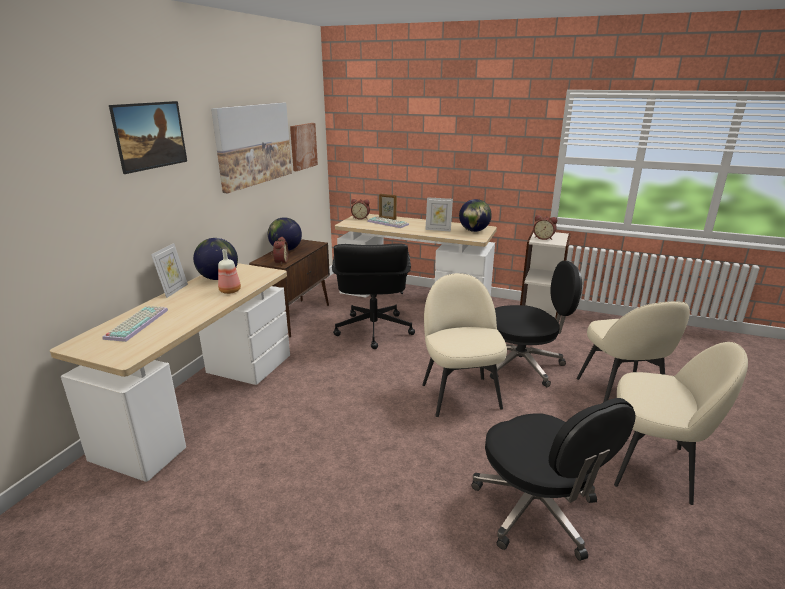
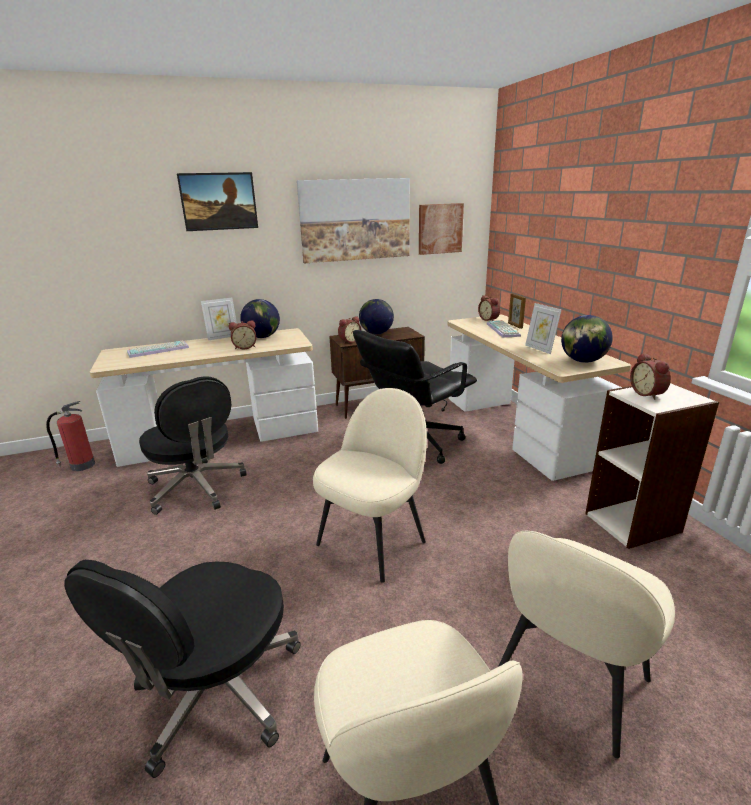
camera: 50 degrees right, 0 degrees up
(88, 510) = (81, 465): none -> fire extinguisher
(230, 290) = (245, 347): bottle -> alarm clock
(523, 364) = (498, 558): black office chair -> black office chair (197, 488)

